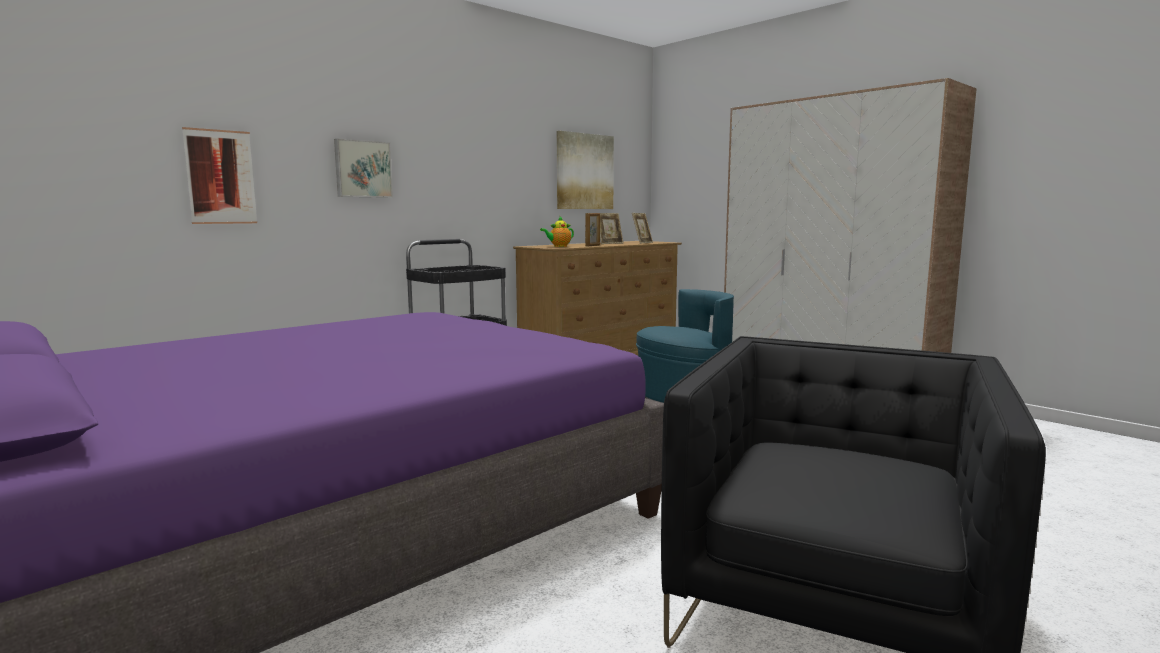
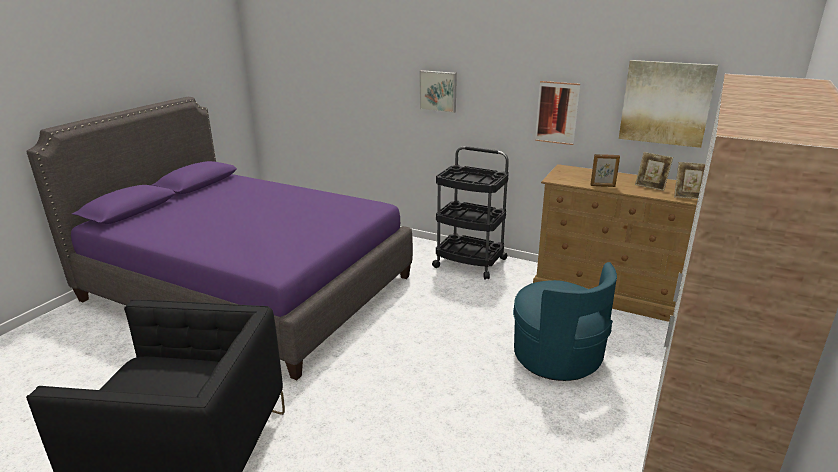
camera: 70 degrees right, 15 degrees up
(220, 177) = (362, 92): picture -> picture (557, 113)
(559, 246) = (573, 177): teapot -> none

